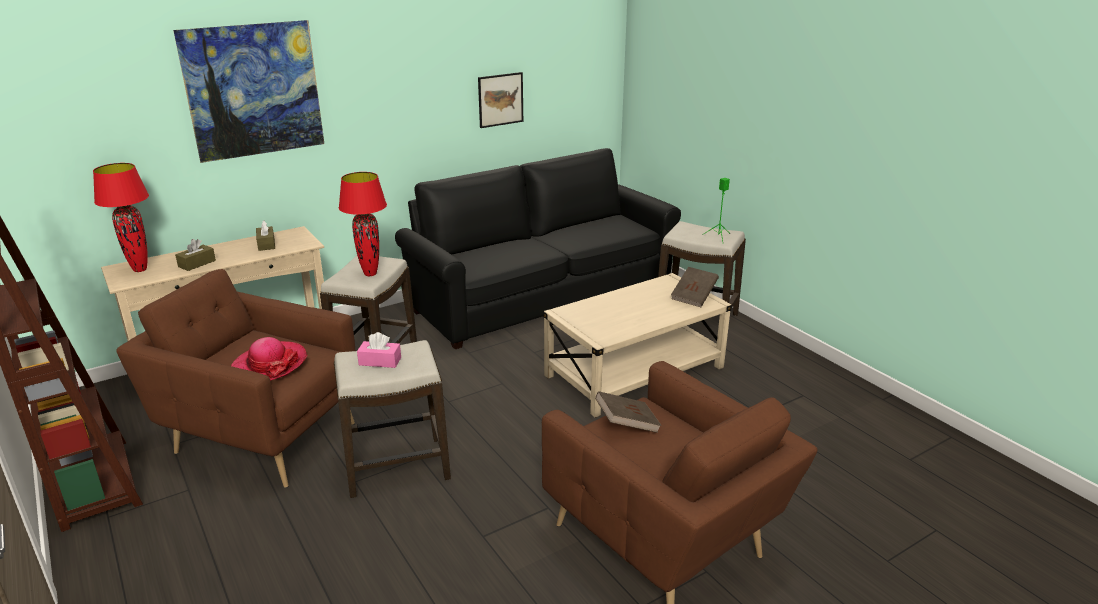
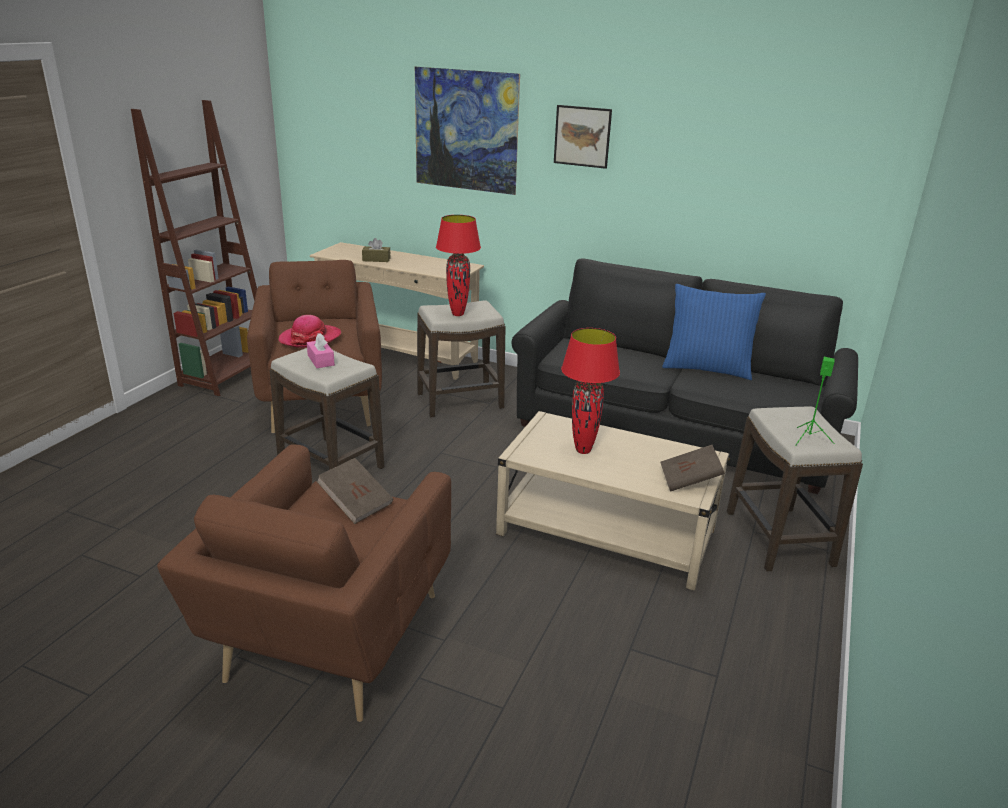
camera: 55 degrees right, 0 degrees up
(139, 269) = (348, 250): red table lamp -> red table lamp (583, 450)
(266, 244) = (434, 265): brown tissue box -> none
(500, 99) = (713, 199): picture -> picture (582, 136)
(555, 234) = (707, 368): none -> blue pillow

